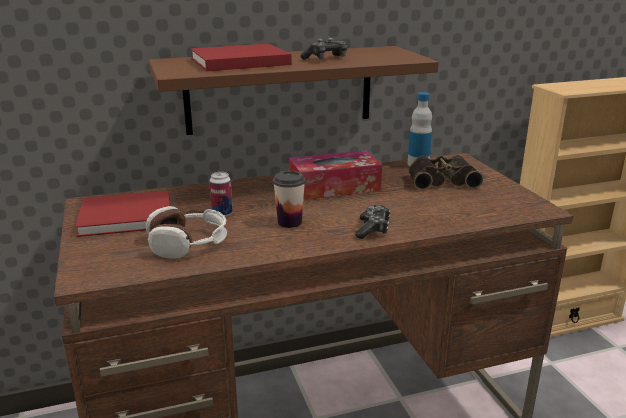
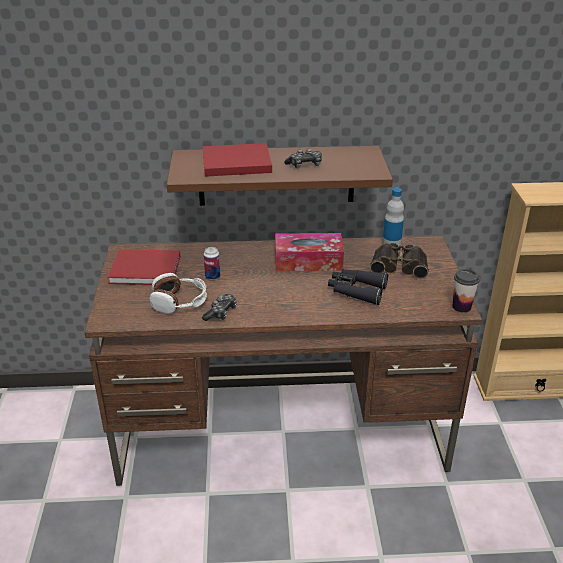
camera: 15 degrees right, 10 degrees up
(289, 222) = (257, 293): cup -> cup (461, 307)
(373, 229) = (315, 308): game controller -> game controller (221, 313)
(410, 207) = (356, 291): none -> black binoculars

